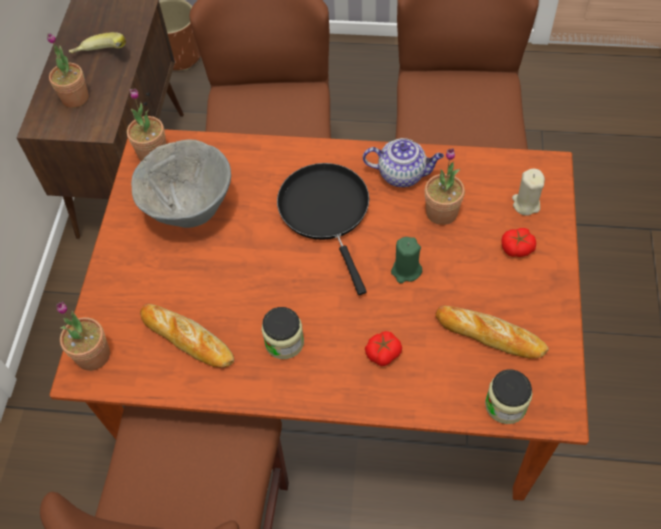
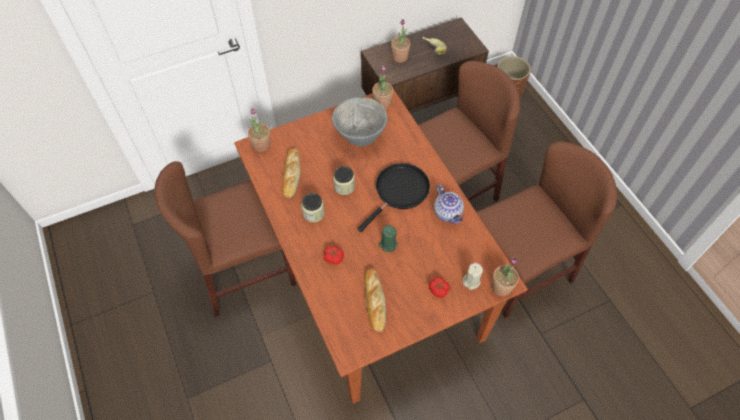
camera: 55 degrees right, 0 degrees up
(441, 212) = (436, 243): potted plant -> potted plant (501, 287)
(505, 405) = (338, 326): jar -> jar (344, 186)

